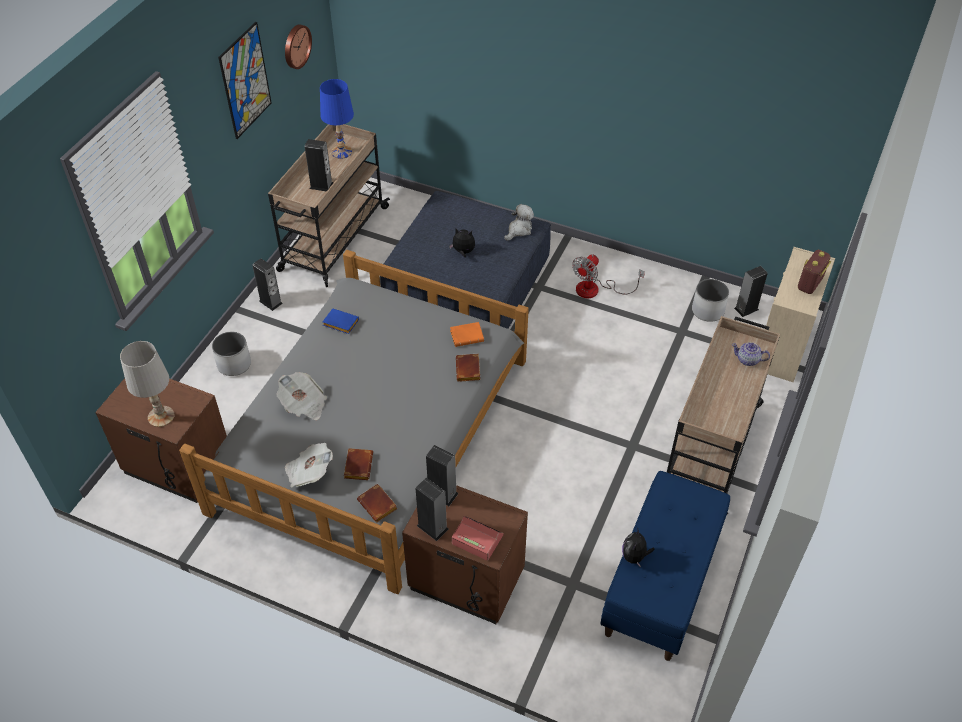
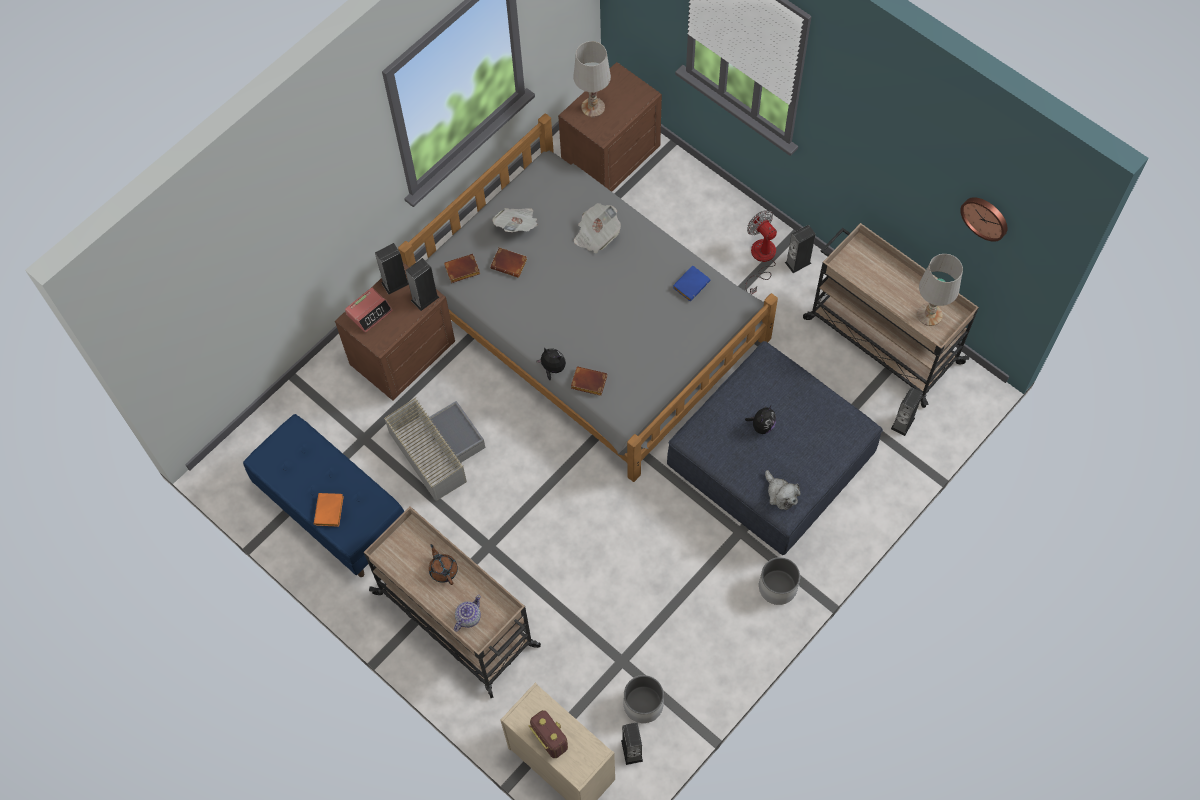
camera: 110 degrees right, 15 degrees up
(234, 364) = (720, 218): white planter -> white planter (778, 586)
(245, 81) = (902, 146): picture -> none
(321, 185) = (872, 283): speaker -> speaker (902, 423)
(341, 152) = (929, 314): blue table lamp -> white table lamp
(467, 336) = (634, 394): orange book -> orange book (330, 512)
(558, 515) = (436, 450): none -> grey storage box
(596, 289) = (716, 592): fan -> fan (761, 259)
(634, 556) = (322, 449): plush toy -> plush toy (552, 368)
(717, 389) = (443, 569): none -> brown teapot

